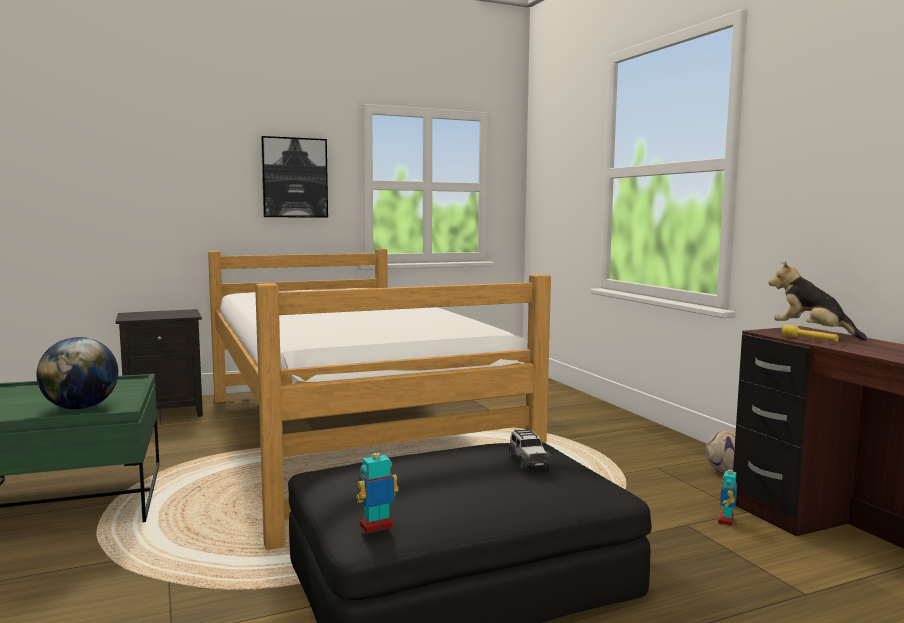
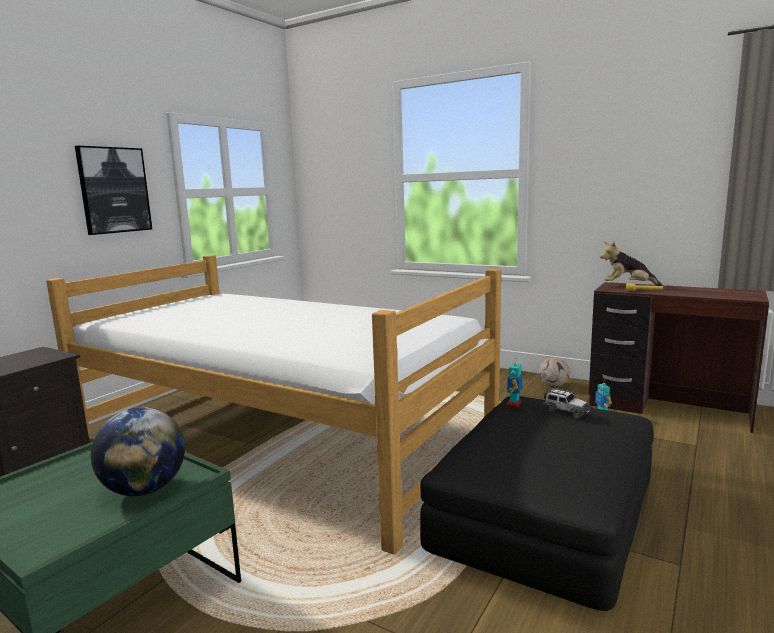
camera: 35 degrees left, 5 degrees up
(376, 527) = (592, 493): toy robot -> toy robot (514, 405)

